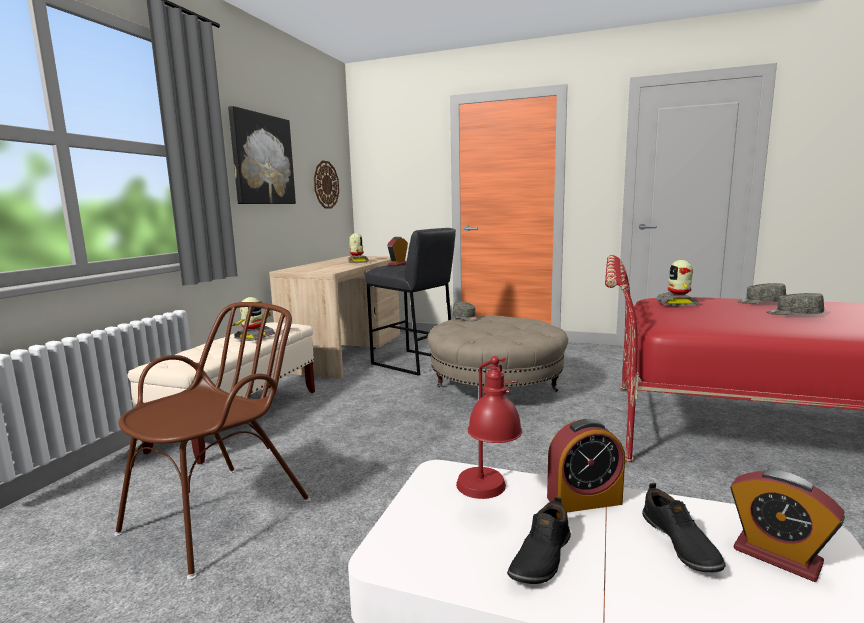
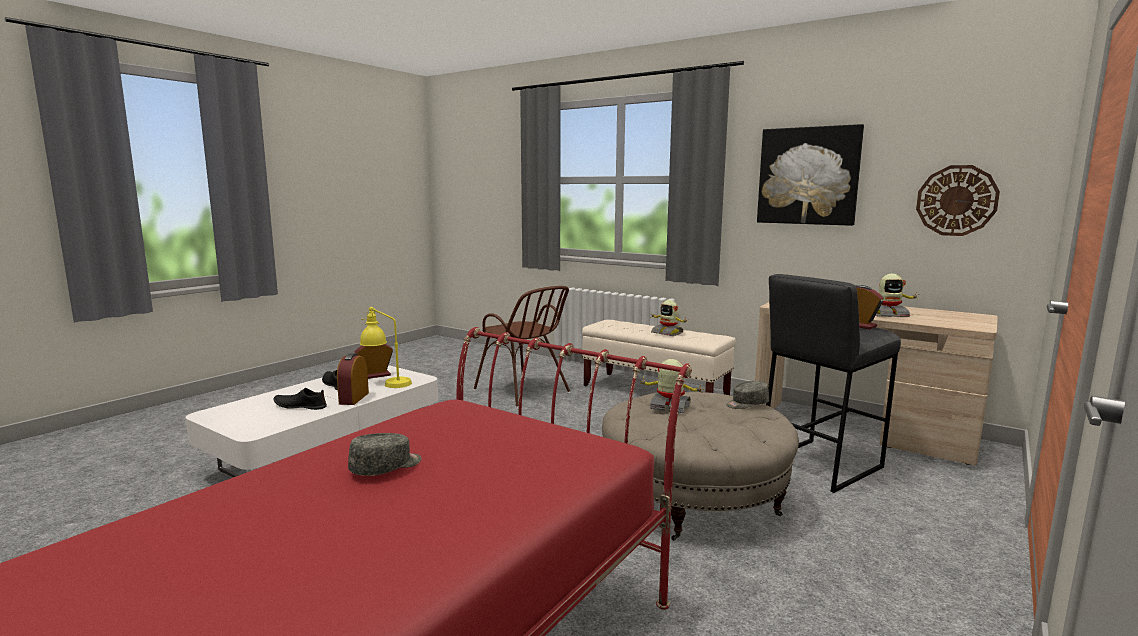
camera: 105 degrees right, 0 degrees up
(488, 497) = (386, 383): red table lamp -> yellow table lamp
(677, 303) = (538, 432): toy robot -> toy robot (670, 407)
(760, 302) = (474, 485): grey cap -> none
(777, 556) = (261, 419): alarm clock -> alarm clock (375, 375)

